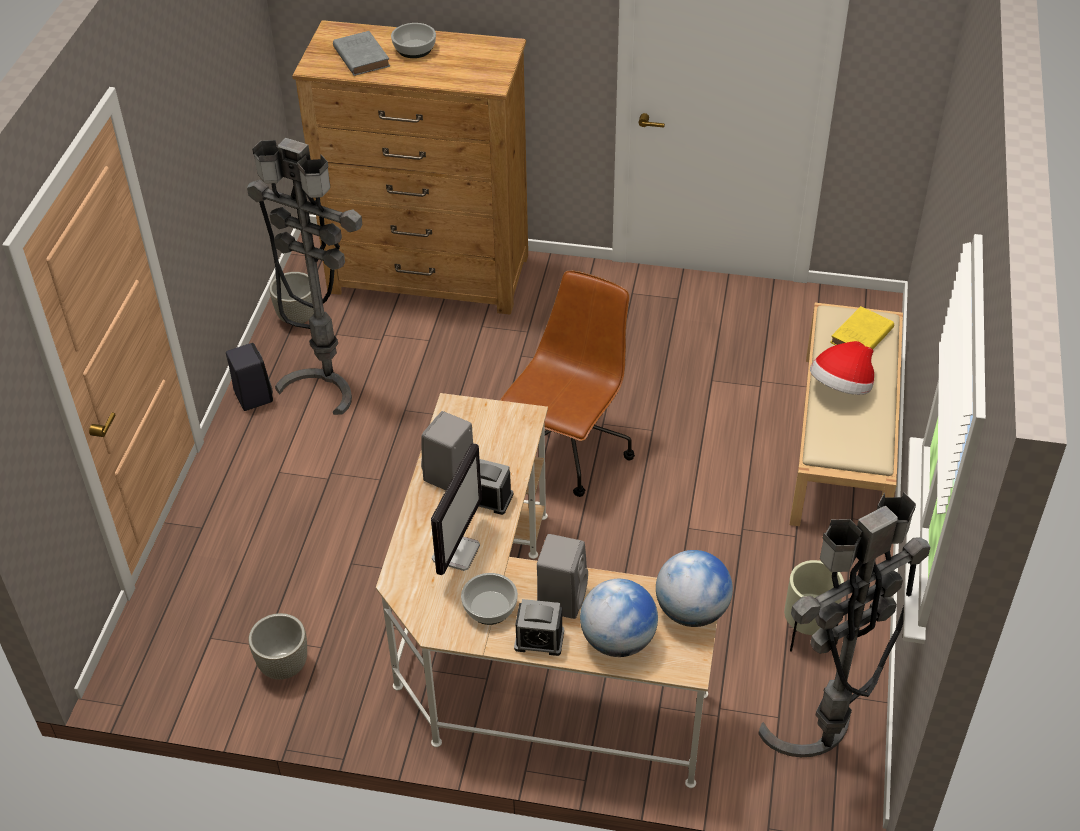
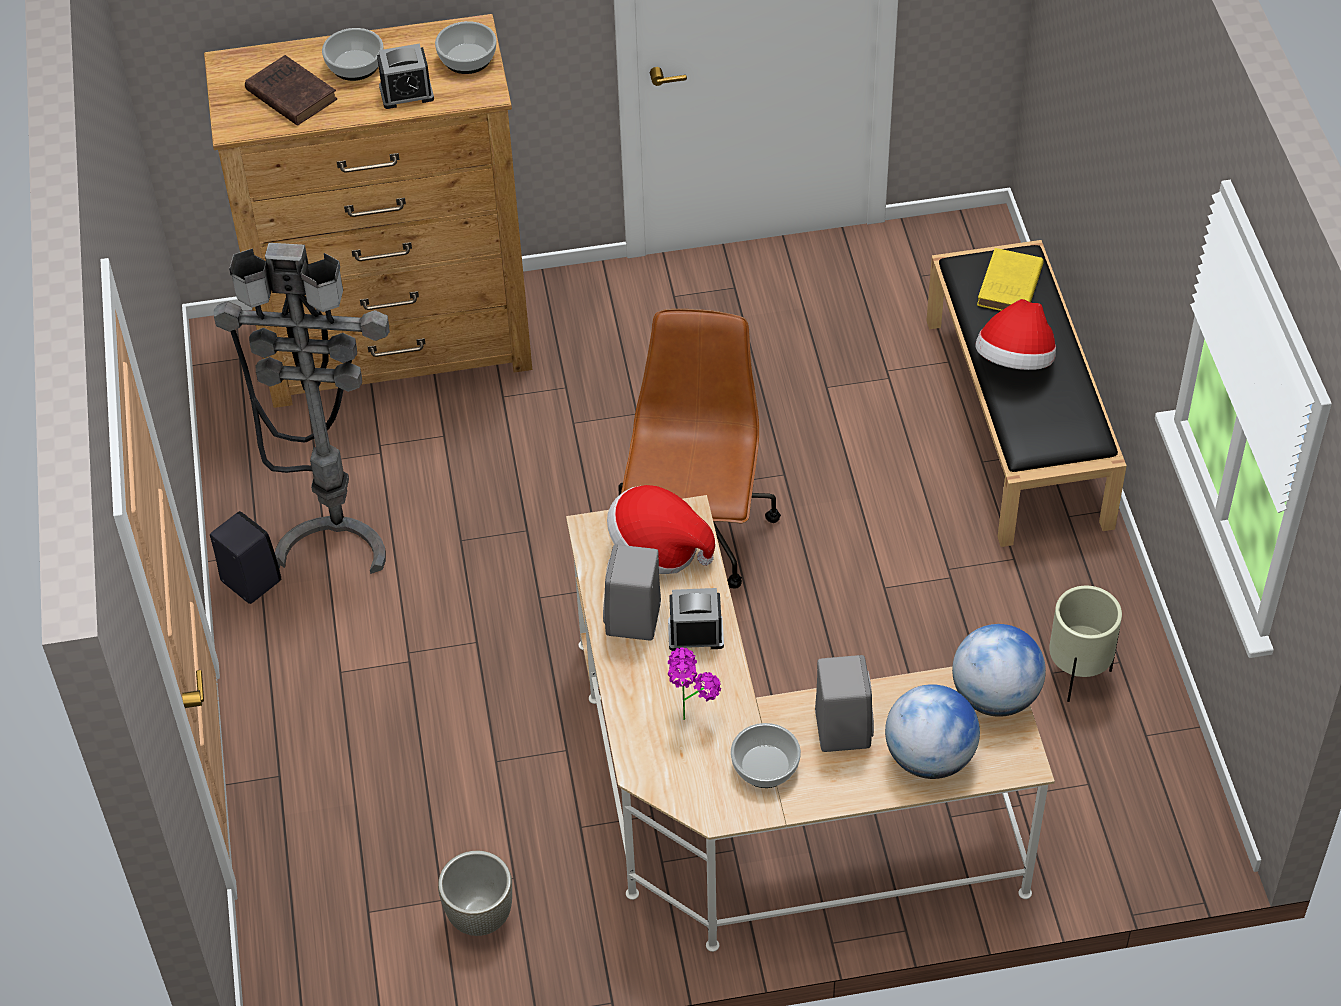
camera: 20 degrees left, 5 degrees up
(297, 317) = (251, 453): grey planter -> none
(361, 56) = (290, 94): grey book -> brown book
(456, 551) = (691, 711): monitor -> potted plant
(491, 61) = (466, 58): none -> bowl
(493, 432) = (658, 548): none -> hat
(539, 639) = (841, 785): alarm clock -> alarm clock (406, 93)
(821, 740) = (1147, 795): grey floor lamp -> none
(844, 442) = (1019, 422): beige bench -> black bench

